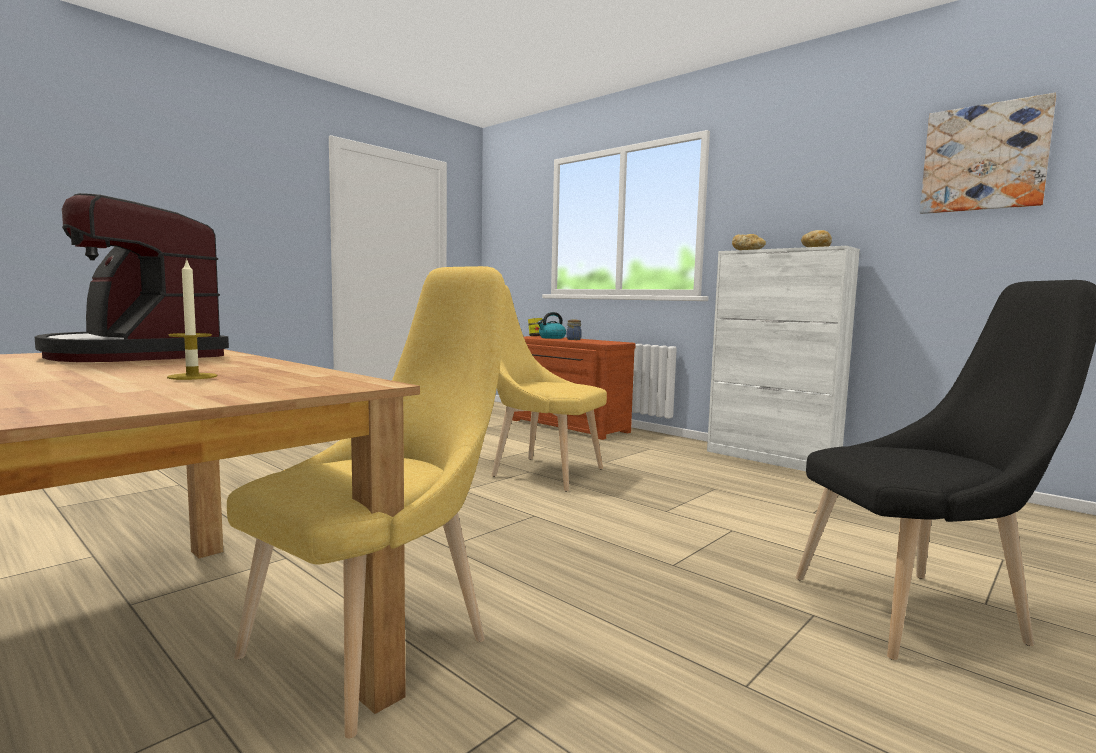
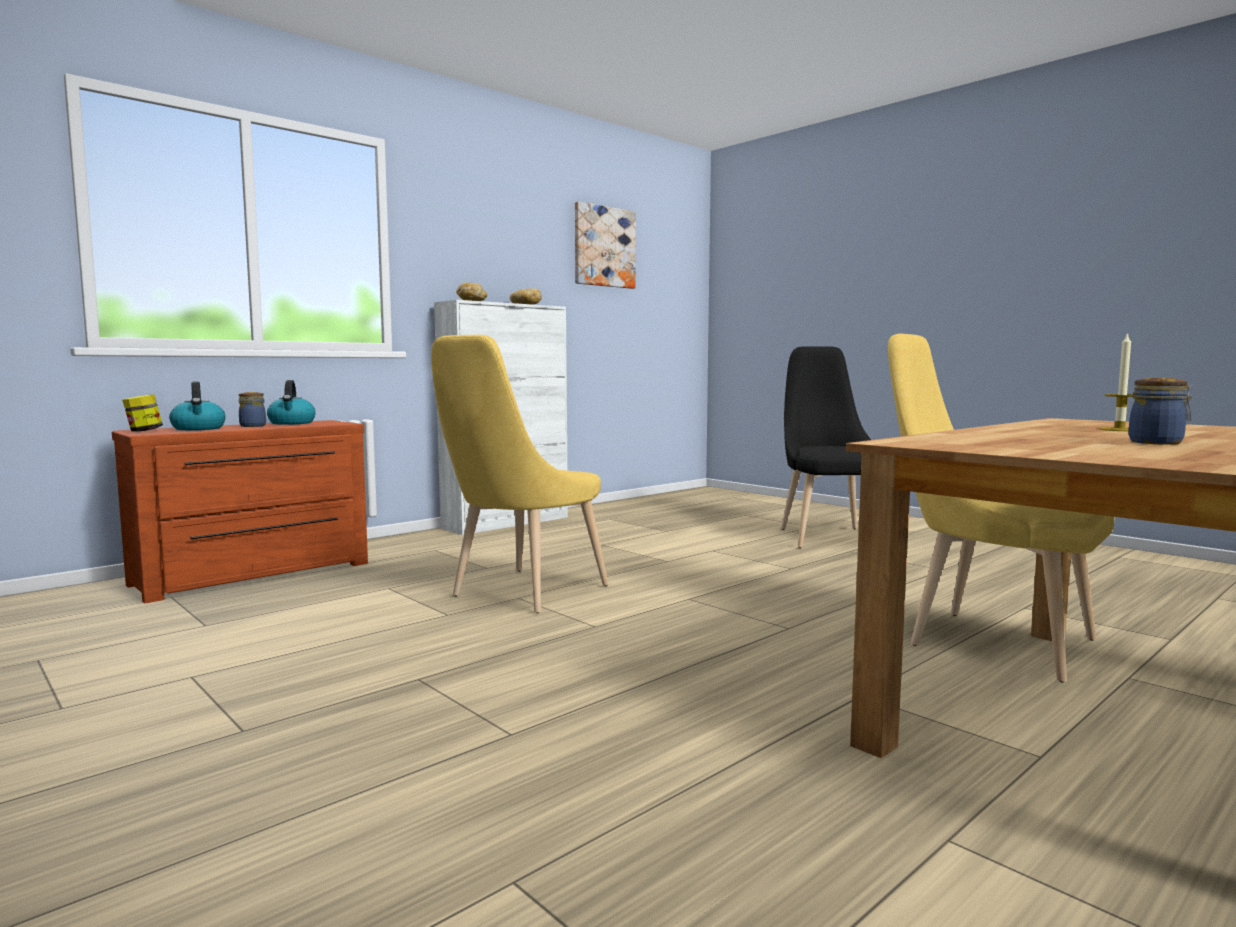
camera: 85 degrees left, 0 degrees up
(67, 367) = (1158, 442): none -> jar
(135, 355) = (1019, 444): coffee machine -> none
(598, 341) = (292, 423): none -> kettle

